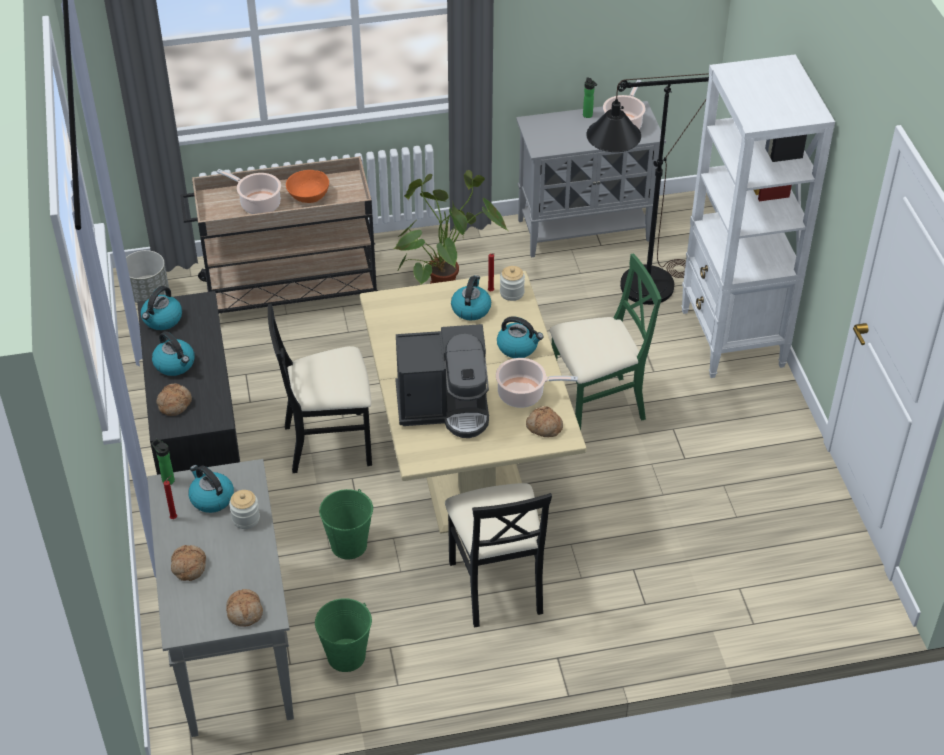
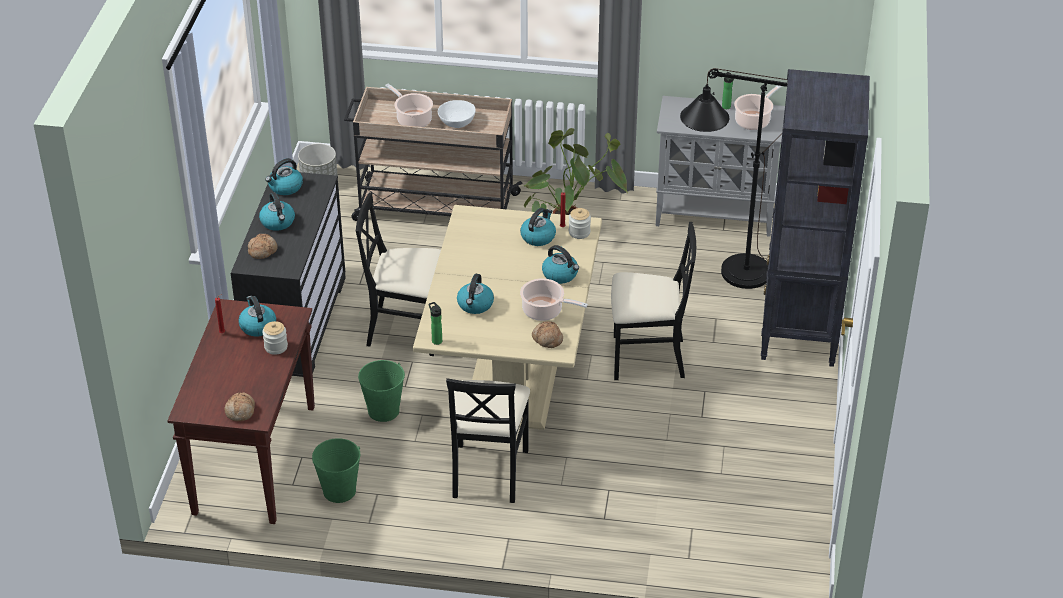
camera: 20 degrees right, 5 degrees down
(167, 479) = (231, 304): bottle -> bottle (436, 340)
(188, 566) = (215, 369): bread -> none
(231, 645) = (254, 458): grey console table -> brown console table
(308, 196) = (456, 122): orange bowl -> white bowl
(445, 407) = (475, 305): coffee machine -> kettle
(596, 407) = (647, 357): green chair -> black chair
(732, 339) = (798, 333): white bookcase -> black bookcase

